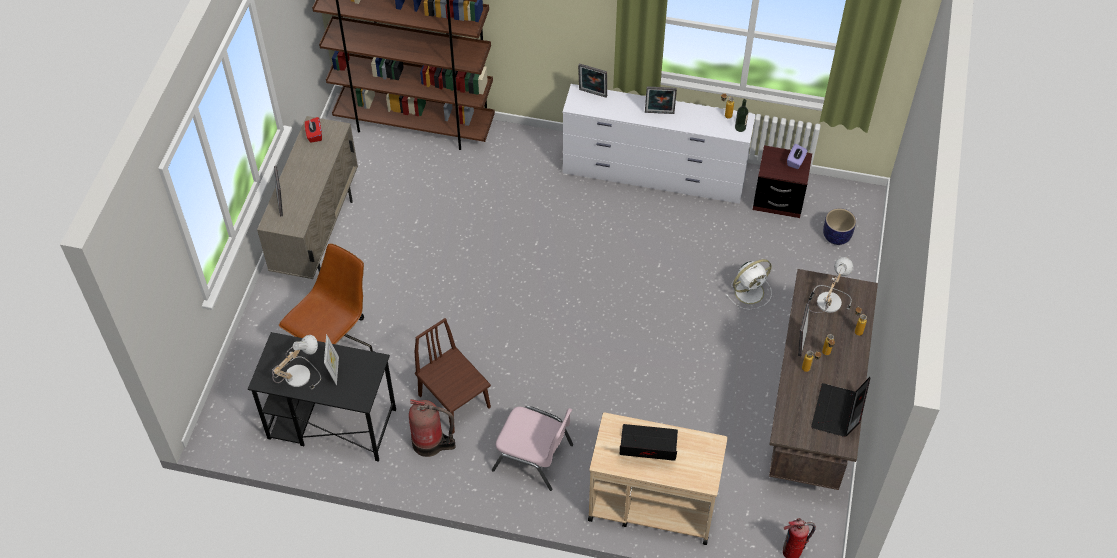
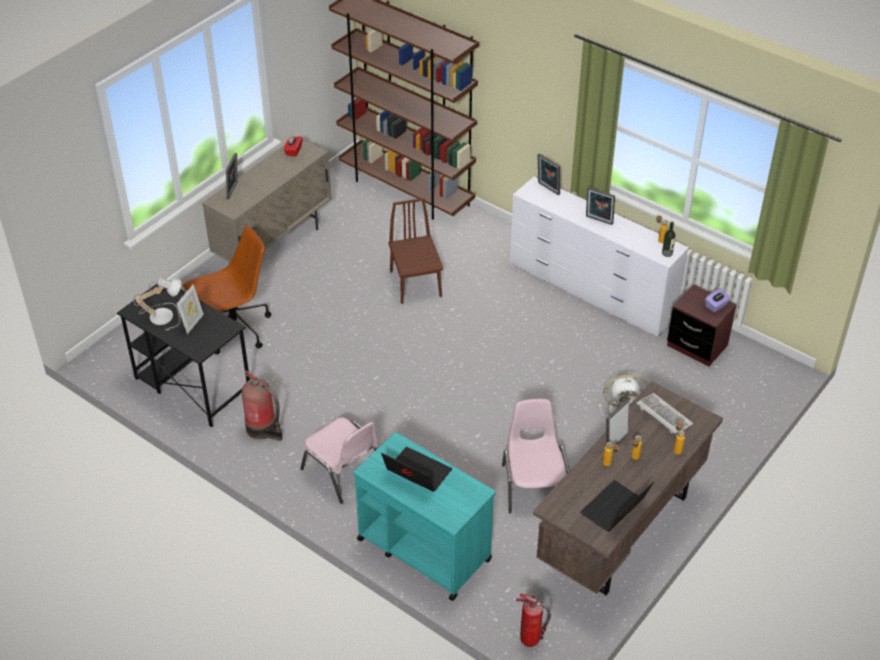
camera: 25 degrees right, 10 degrees down
(454, 401) = (304, 405): brown chair -> brown chair (415, 284)
(651, 504) = (423, 549): beige cart -> turquoise cart
(713, 399) = (534, 485): none -> pink chair
(827, 300) = (663, 415): table lamp -> keyboard
(837, 236) = (736, 393): planter -> none

